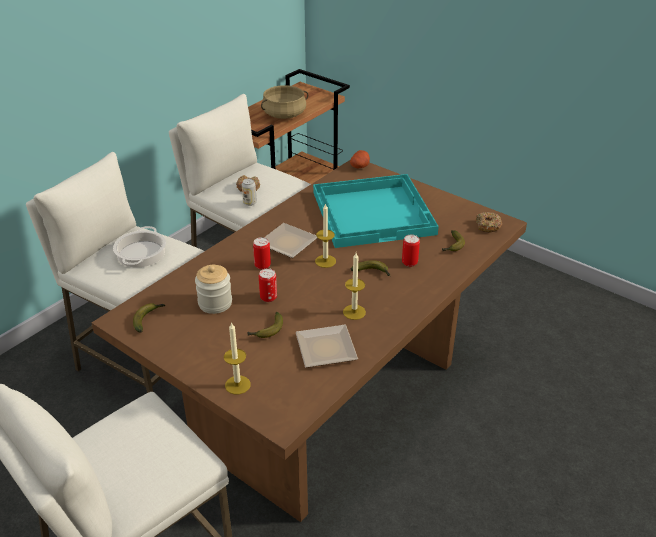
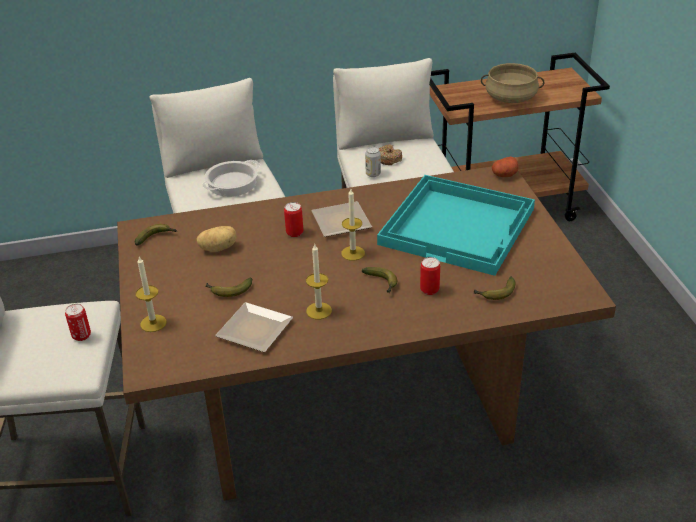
camera: 40 degrees right, 0 degrees up
(215, 303) = (218, 248): jar -> potato
(268, 298) = (264, 263): can -> can (81, 336)
(487, 226) = (562, 290): donut -> none

